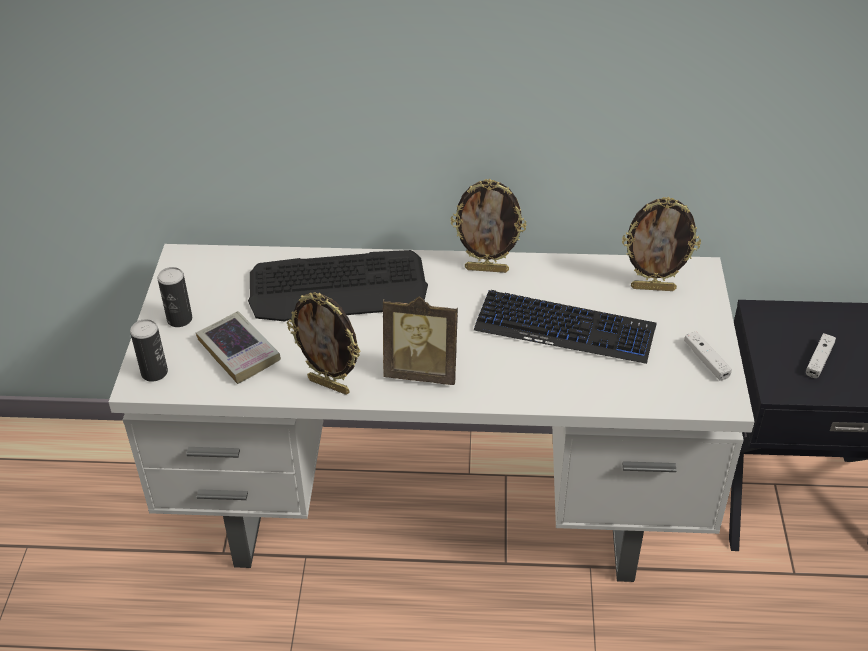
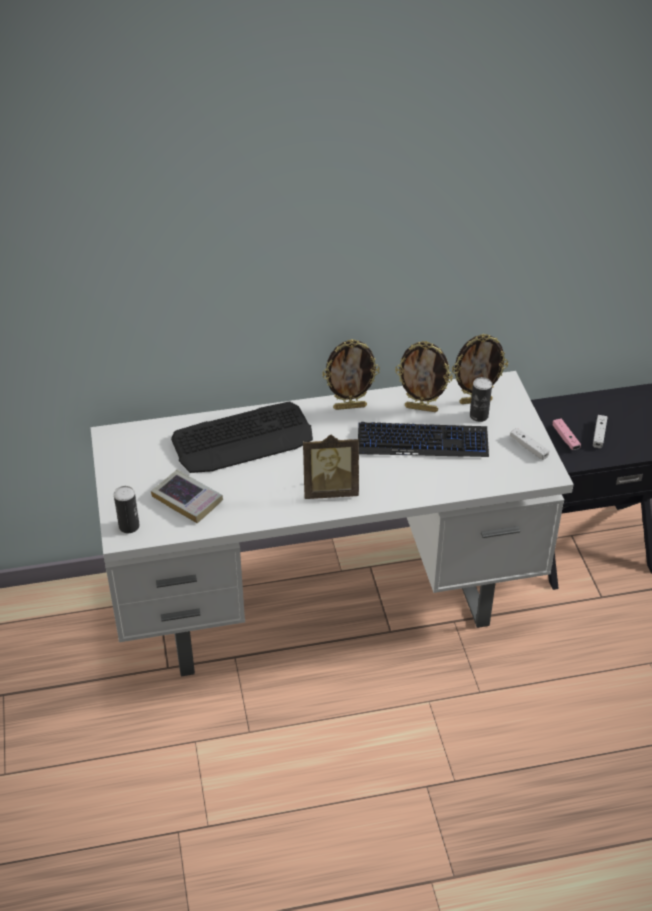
camera: 15 degrees left, 0 degrees up
(179, 319) = (130, 483): can -> can (479, 416)
(330, 385) = (266, 512): picture frame -> picture frame (421, 408)
(771, 357) = (565, 438): none -> pink game controller

